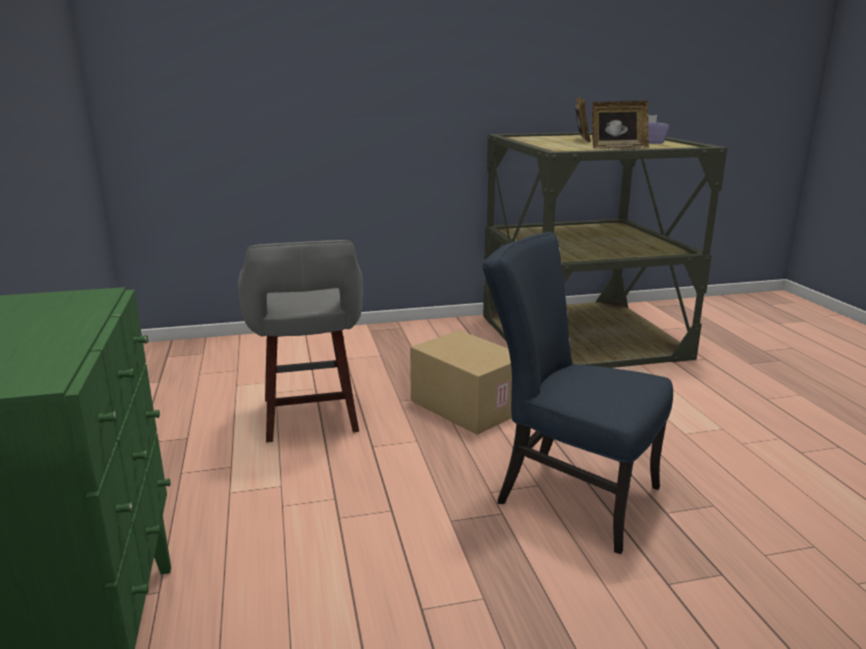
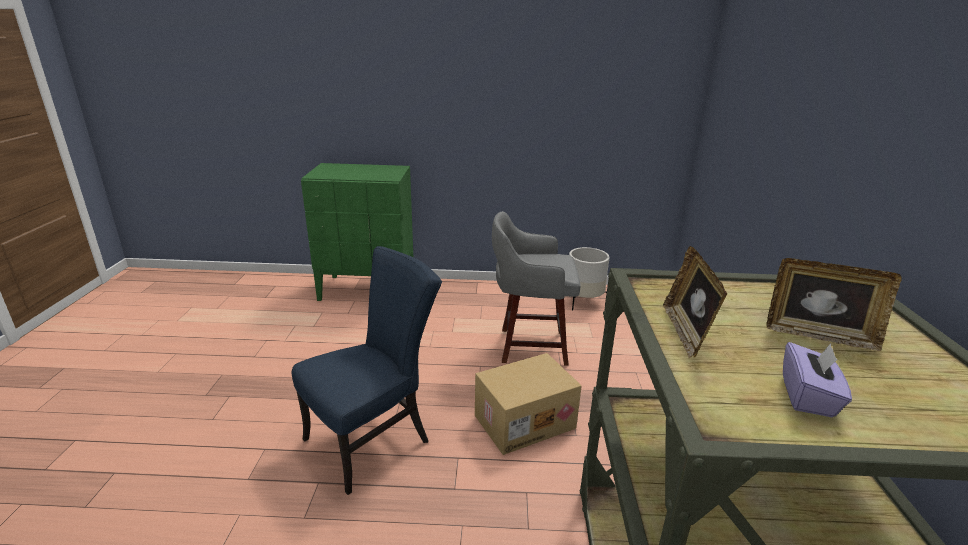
camera: 105 degrees right, 5 degrees up
(172, 391) = (583, 302): none -> white planter

